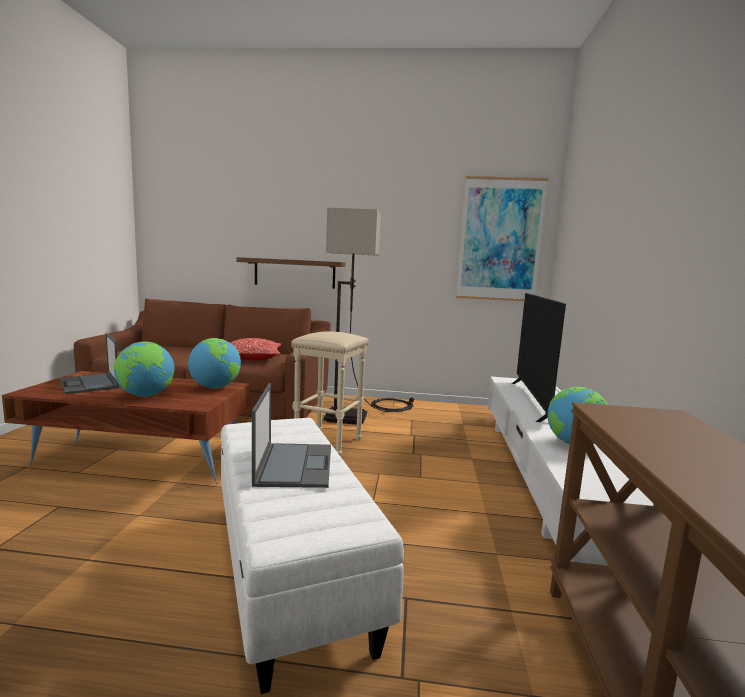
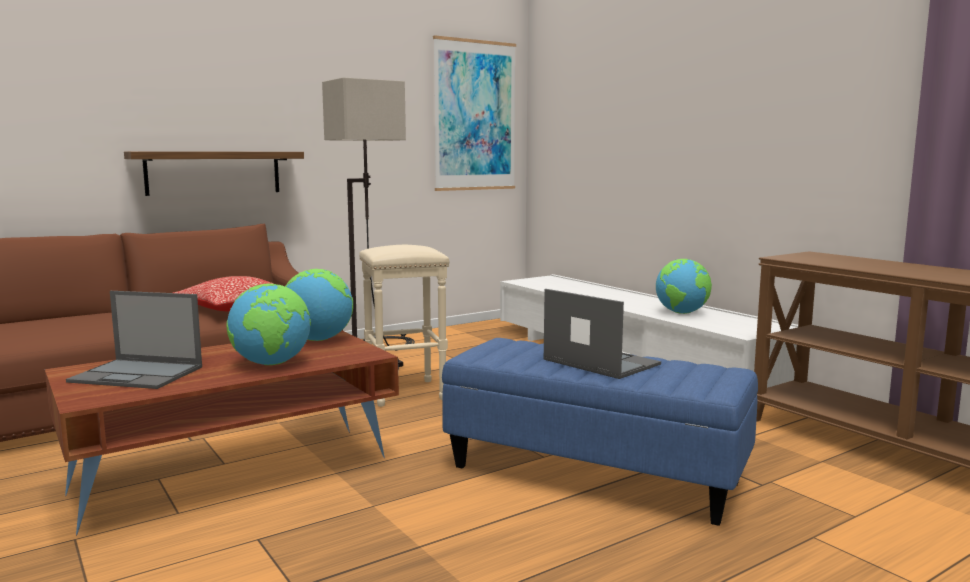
camera: 40 degrees left, 0 degrees up
(287, 569) = (592, 476): white ottoman -> blue ottoman
(532, 400) = (583, 292): television -> none

